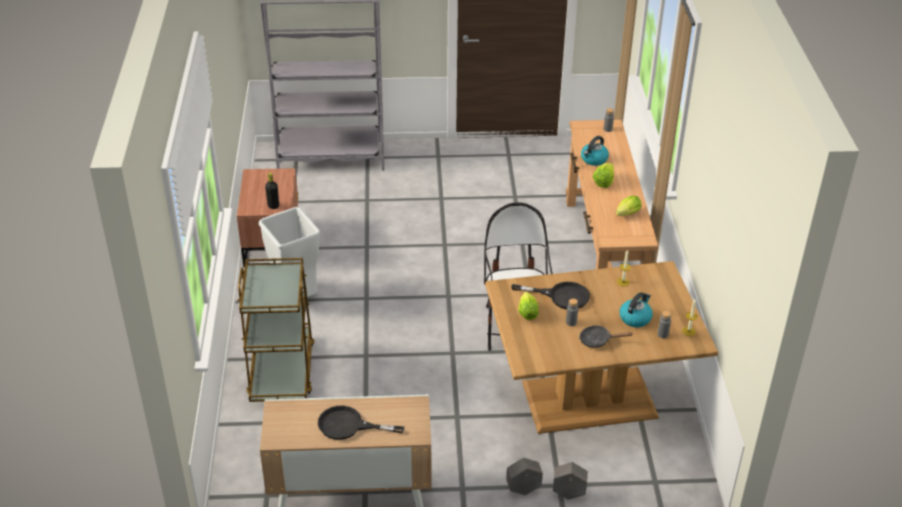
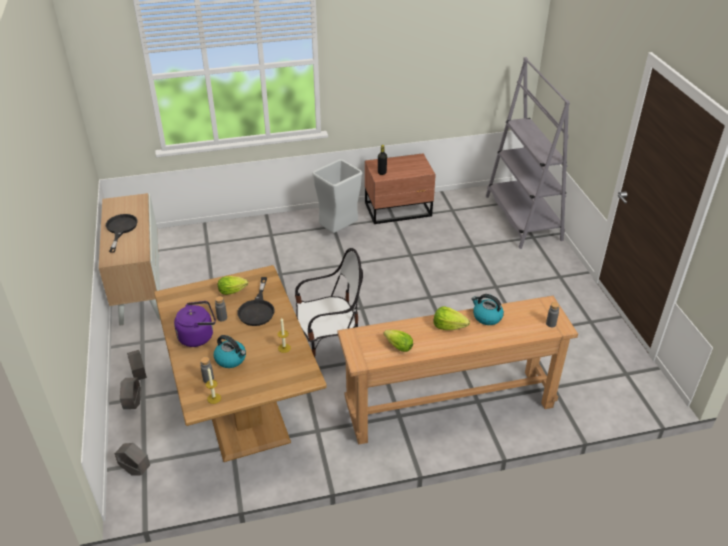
camera: 80 degrees right, 0 degrees up
(282, 371) = (257, 238): brown cart -> none
(598, 340) = (198, 336): black frying pan -> purple kettle
(665, 488) = (135, 470): none -> grey planter

